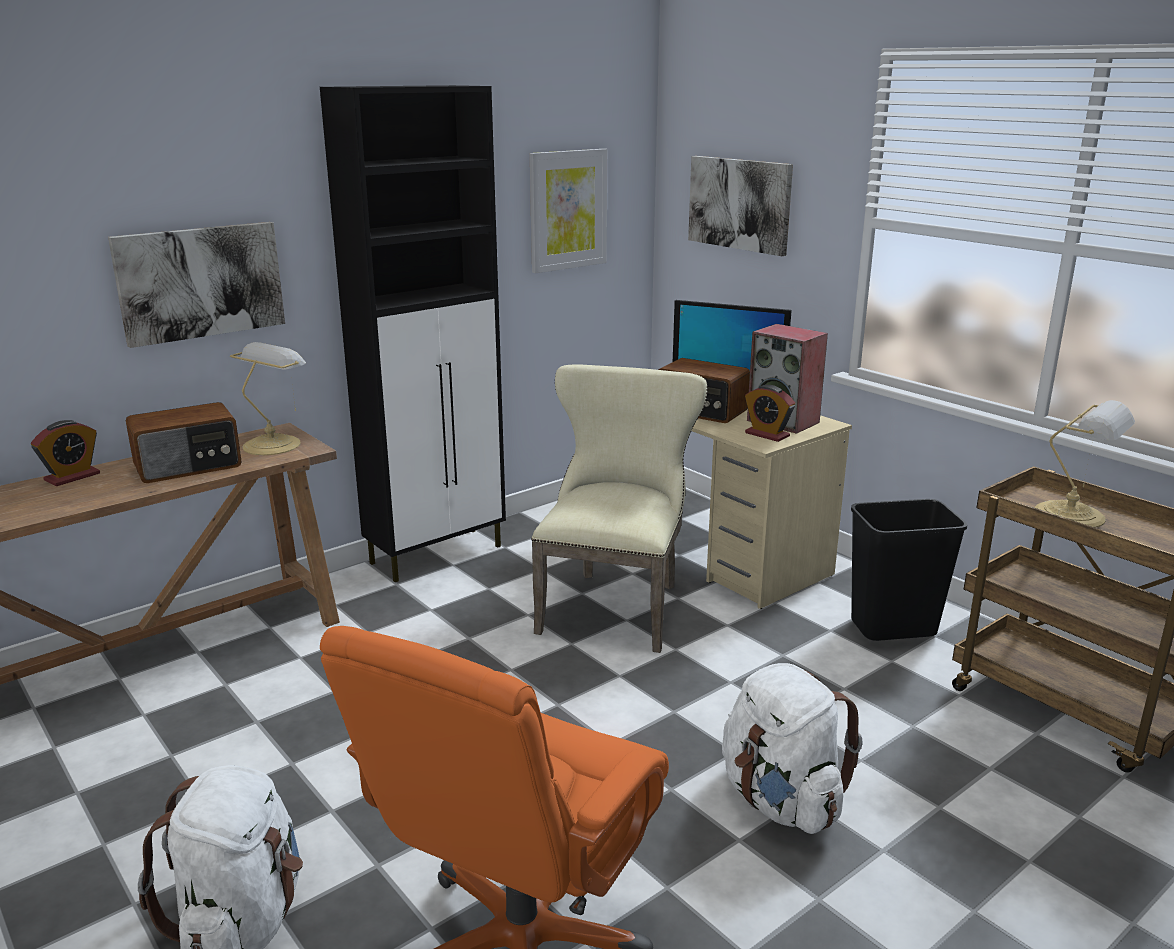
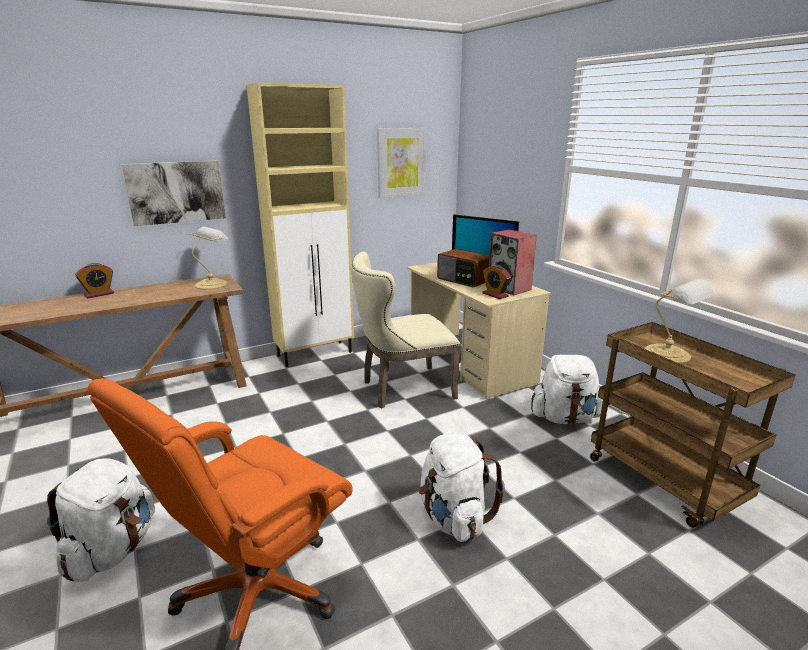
camera: 10 degrees right, 0 degrees up
(189, 466) = (160, 292): radio -> none
(438, 554) = (316, 353): black cabinet -> beige cabinet
(615, 604) = (402, 389): beige chair -> beige chair turned 135 degrees counterclockwise
(740, 204) = (499, 160): picture -> none
(893, 627) = (565, 418): black trash can -> white backpack

